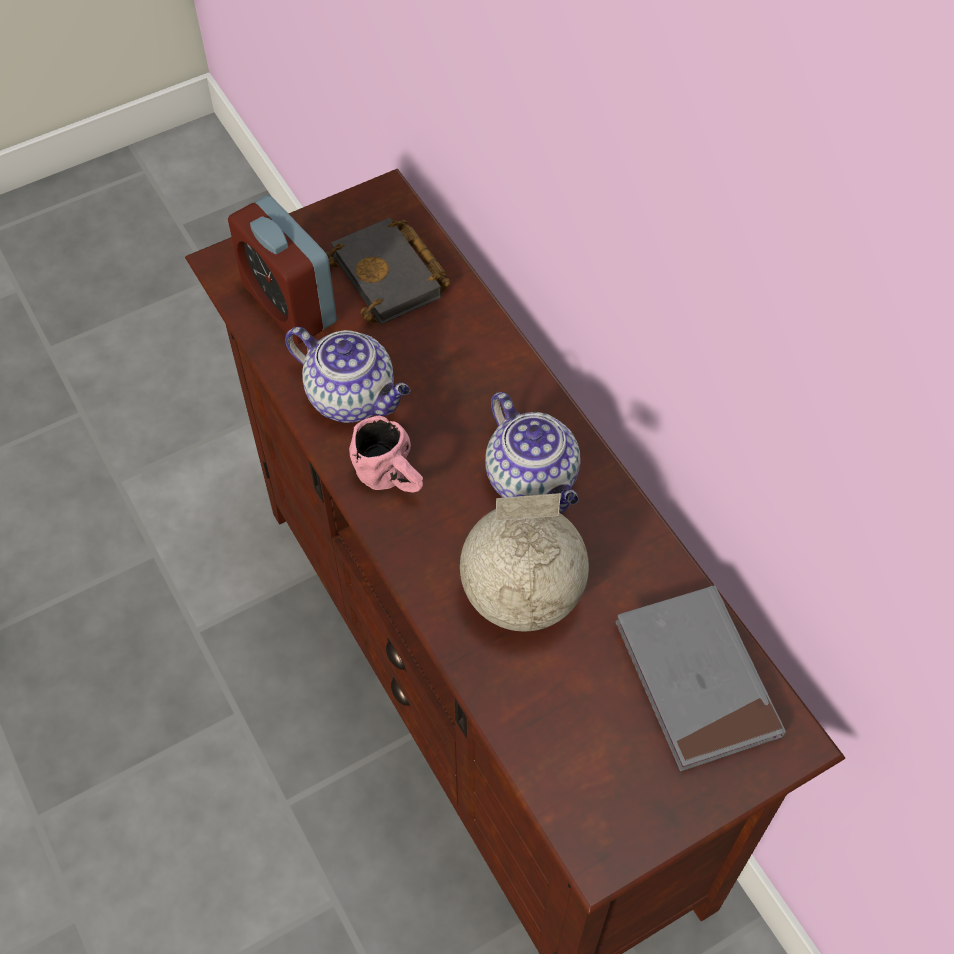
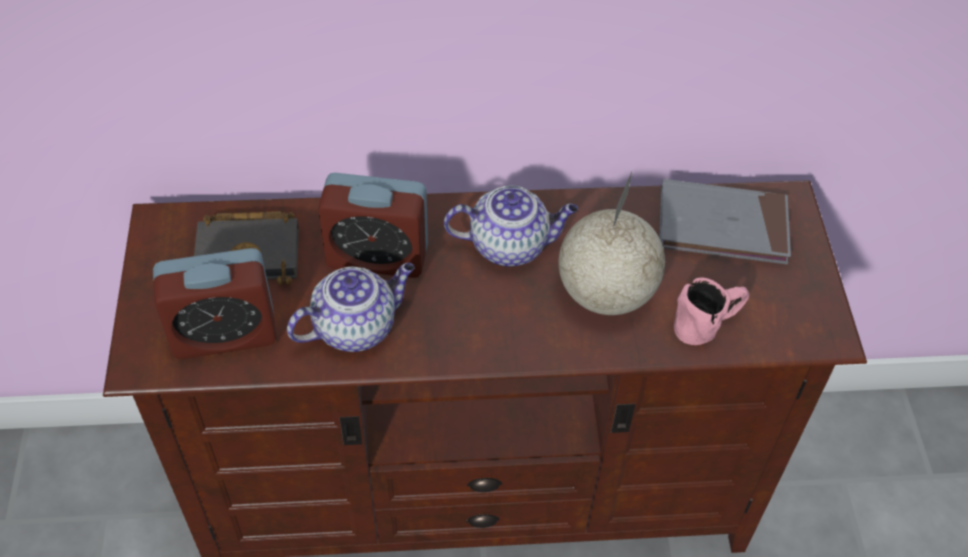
camera: 65 degrees left, 5 degrees down
(393, 480) = (455, 332): pink mug -> pink mug (708, 324)
(447, 375) = (377, 257): none -> alarm clock

